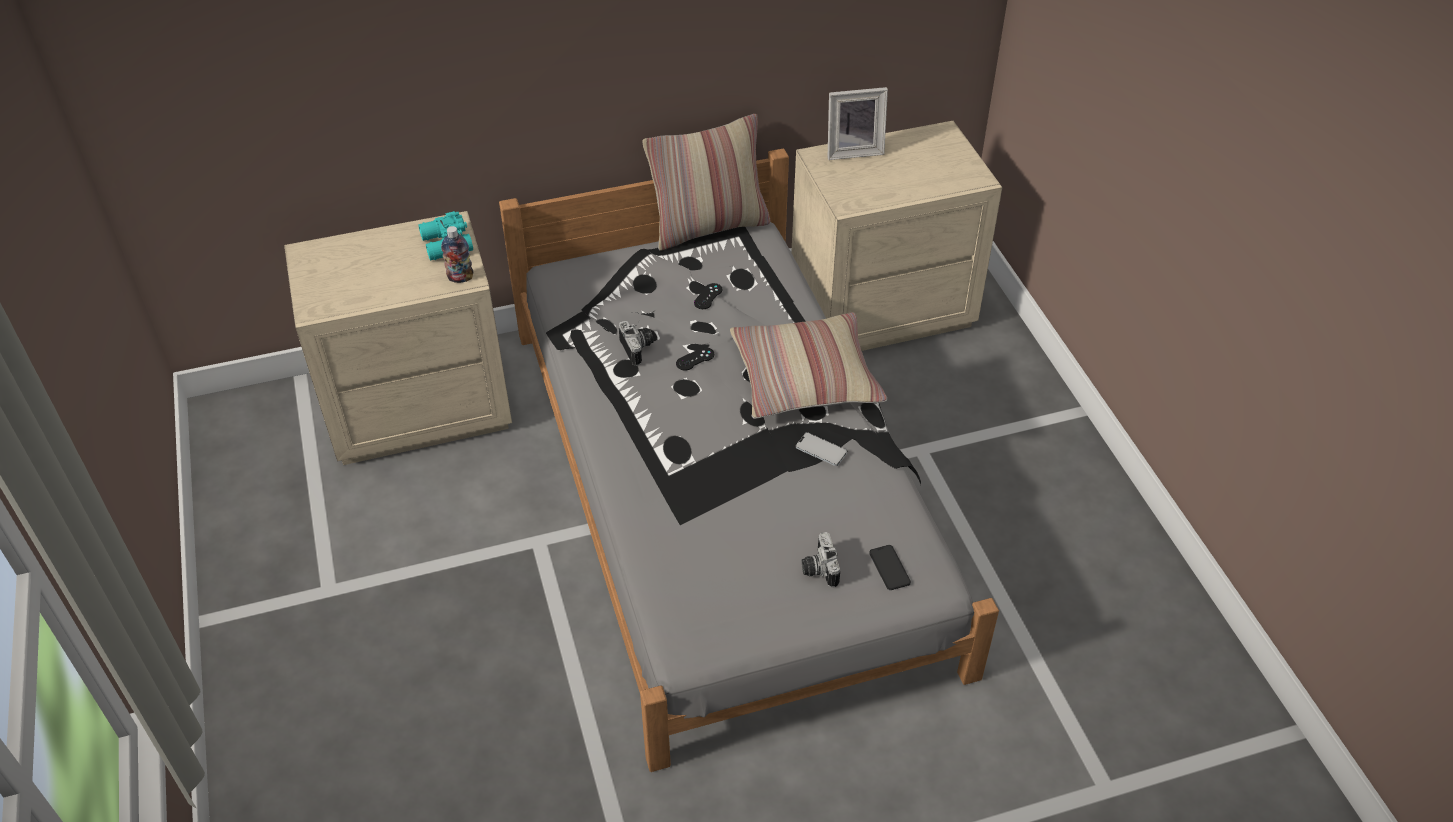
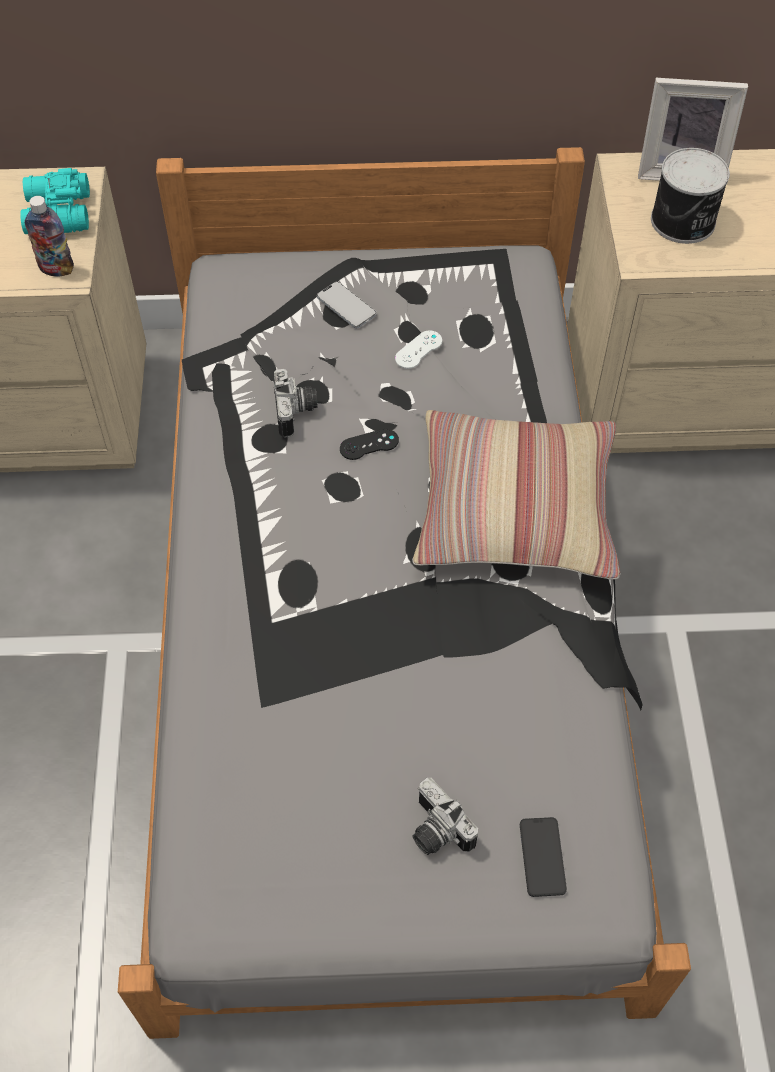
camera: 15 degrees right, 10 degrees up
(708, 296) = (418, 350): black game controller -> white game controller
(709, 227) = (456, 241): pillow -> none
(818, 569) = (435, 831): camera -> camera turned 45 degrees counterclockwise
(821, 450) = (501, 632): phone -> phone (346, 306)
(866, 180) = (684, 222): none -> can

